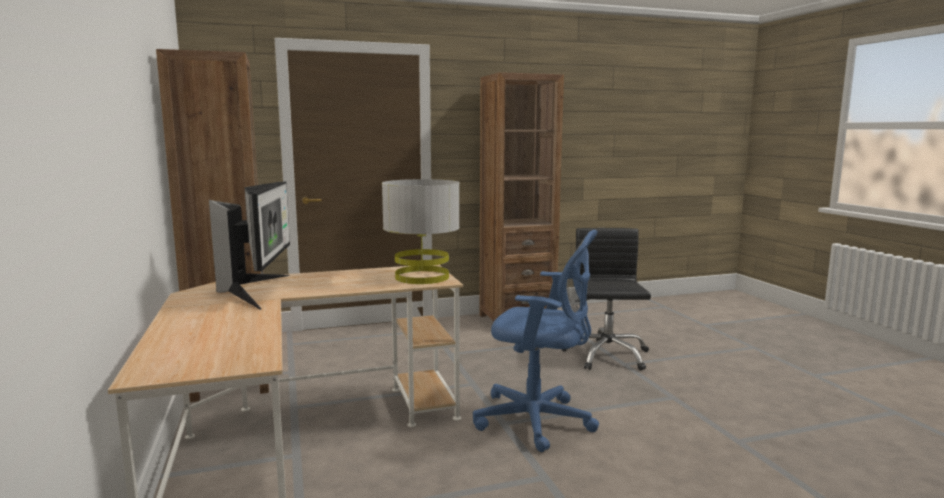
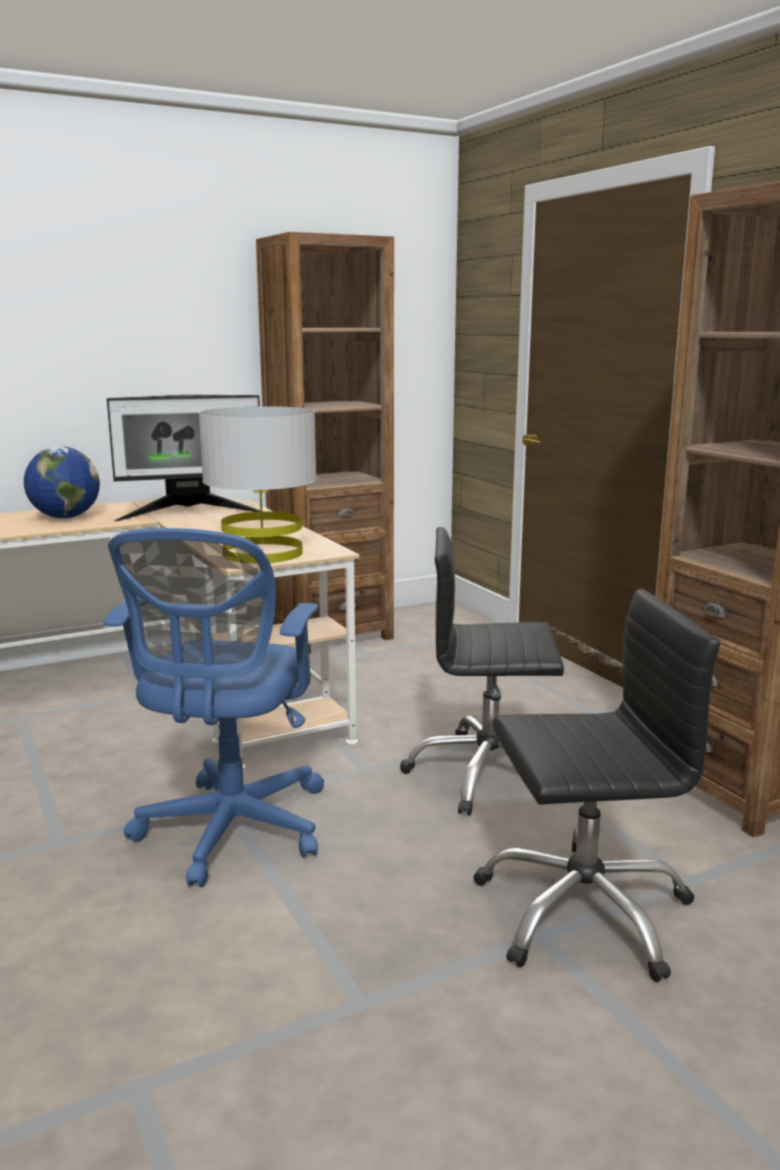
camera: 80 degrees right, 5 degrees up
(214, 325) = (65, 517): none -> globe
(490, 357) = (487, 774): none -> black office chair

